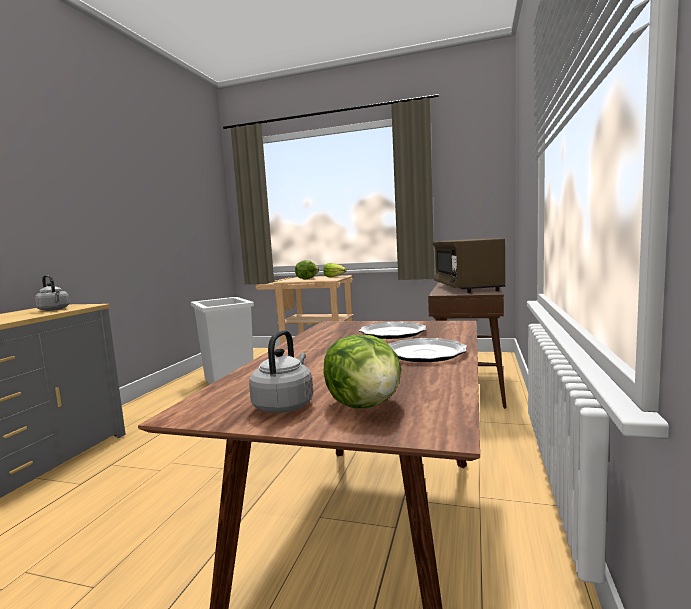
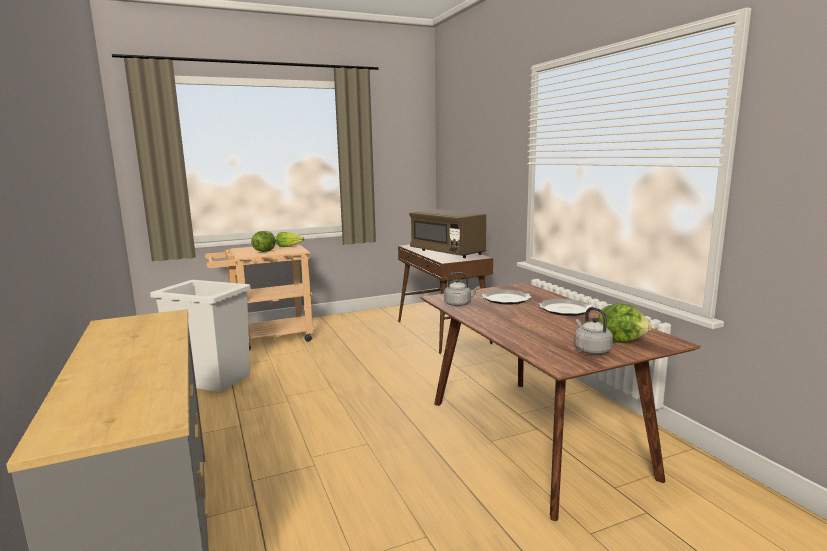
camera: 40 degrees left, 5 degrees up
(54, 309) = (151, 326): grey kettle -> grey kettle (459, 304)

